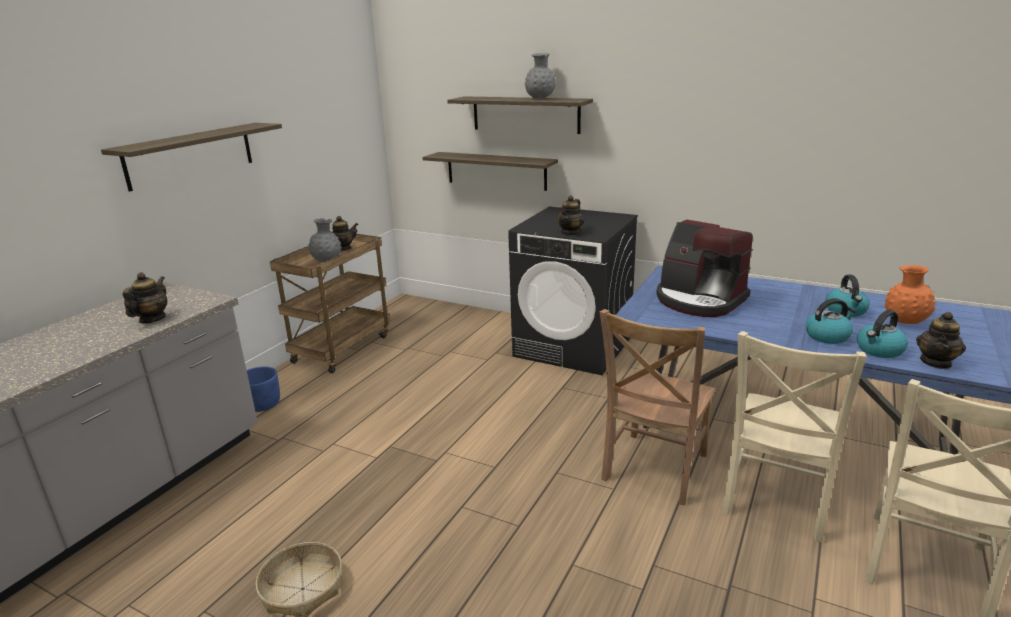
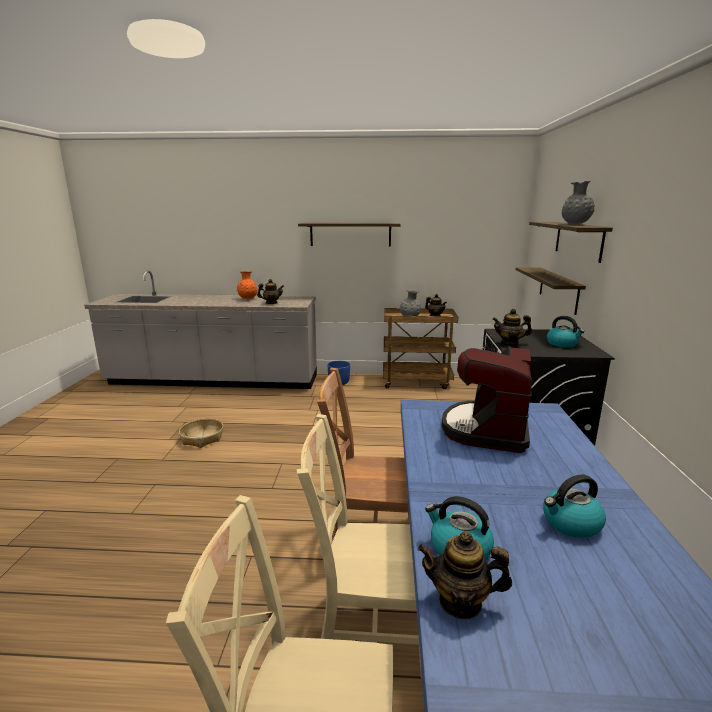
camera: 65 degrees right, 5 degrees down
(828, 336) = (468, 508): kettle -> kettle (562, 344)
(905, 322) = (590, 580): orange vase -> orange vase (248, 299)

